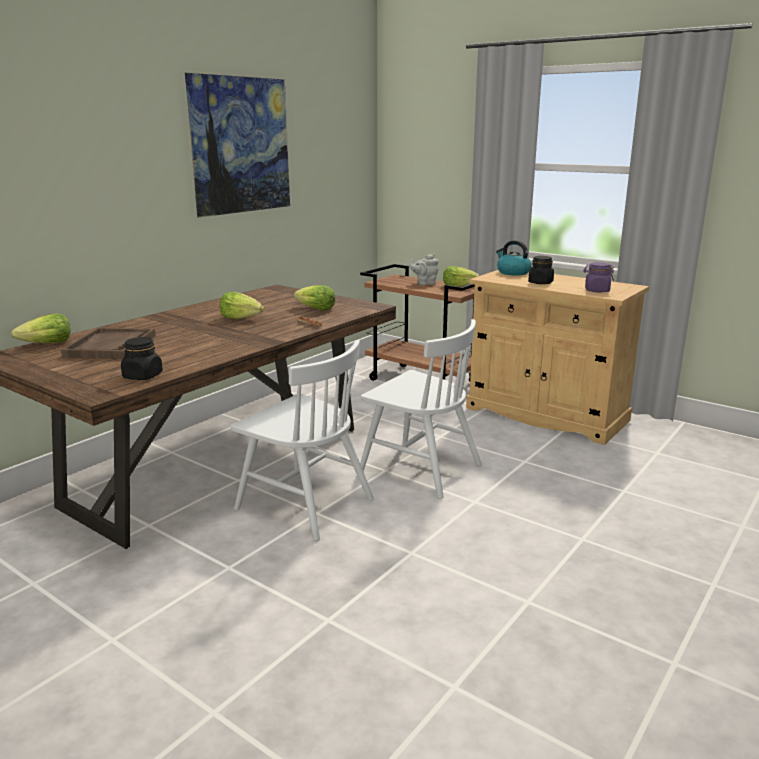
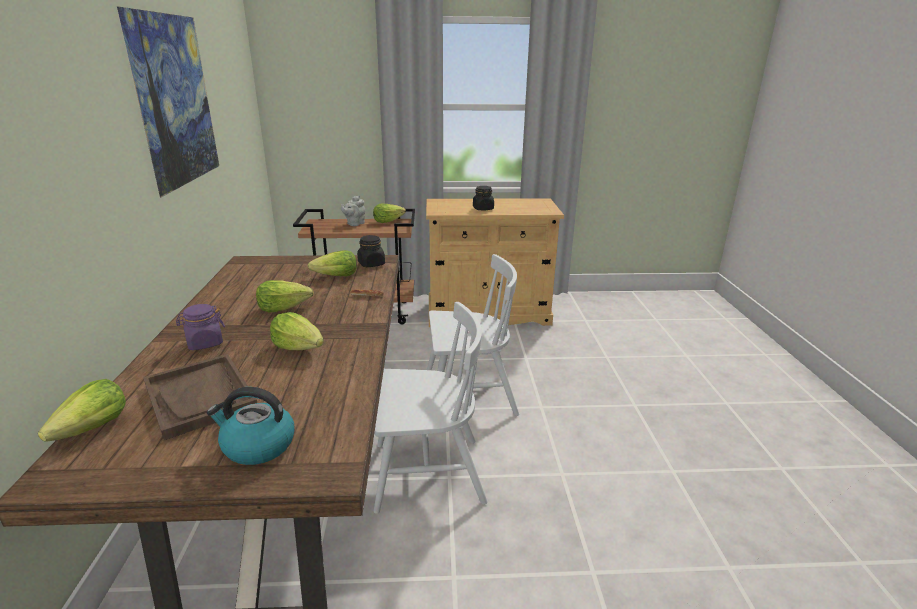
camera: 40 degrees left, 5 degrees up
(142, 376) = (332, 423): black jar -> black jar (371, 264)
(205, 339) = (299, 347): none -> lettuce
(512, 272) = (443, 202): kettle -> kettle (257, 446)
(596, 290) = (532, 209): purple jar -> purple jar (204, 343)

